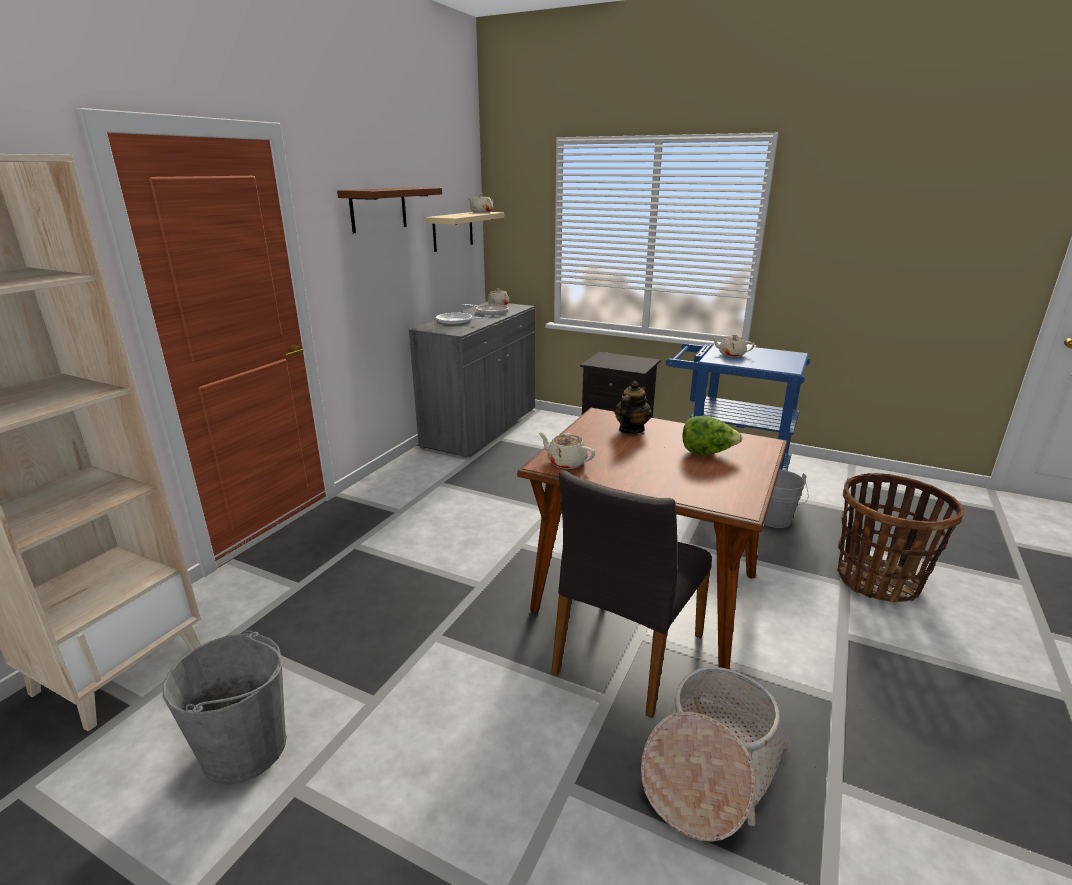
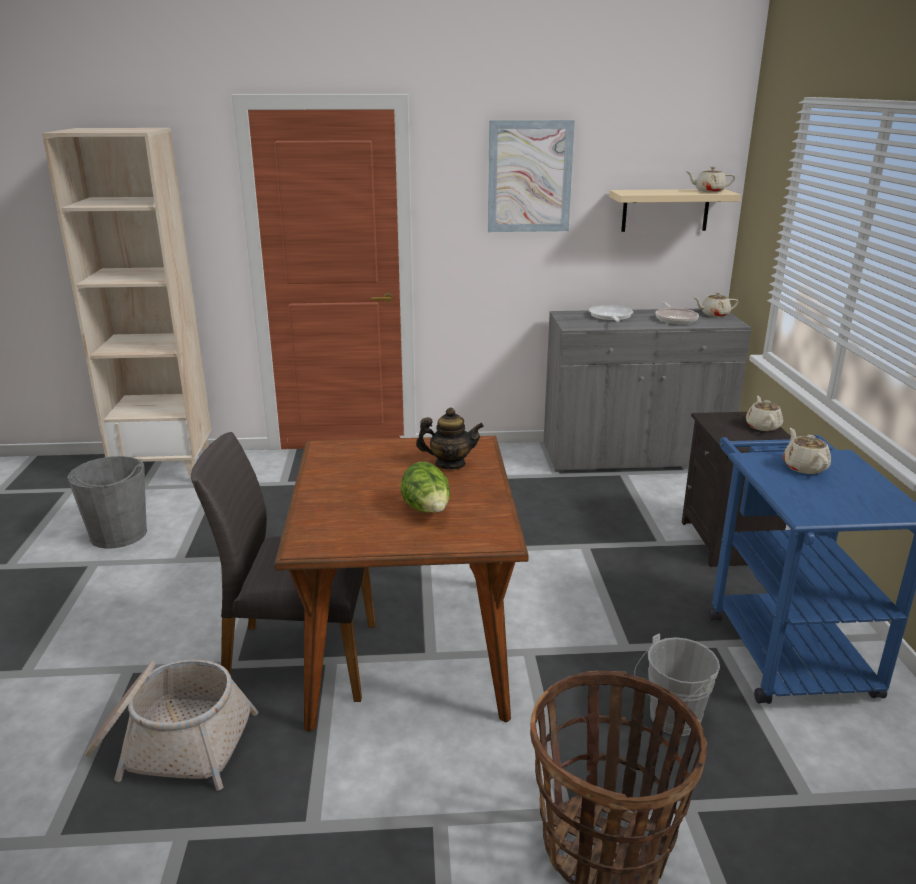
camera: 60 degrees right, 0 degrees up
(378, 209) = (529, 177): brown shelf -> picture
(566, 462) = (337, 453): beige teapot -> beige teapot (762, 426)

